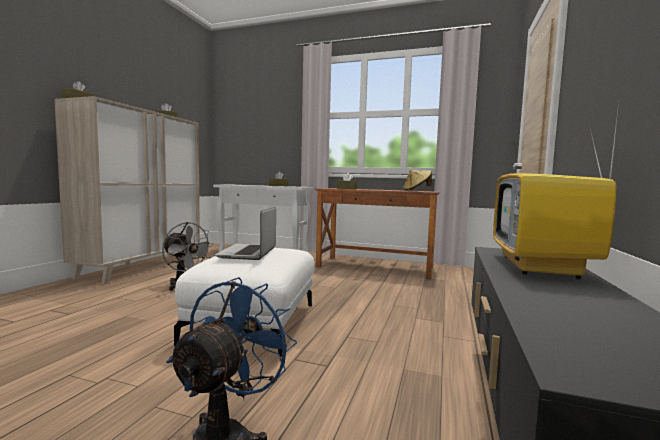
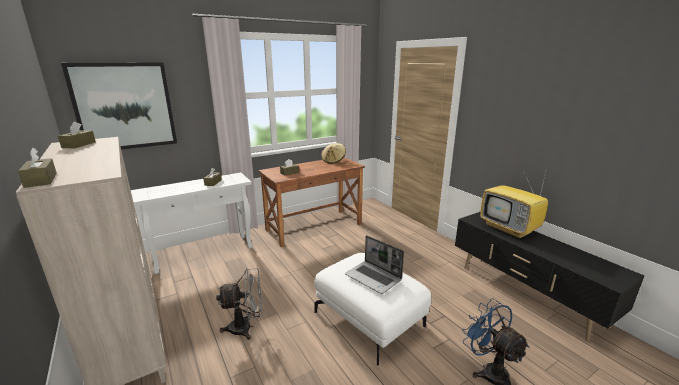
camera: 50 degrees left, 15 degrees up
(247, 122) = (125, 106): none -> picture

